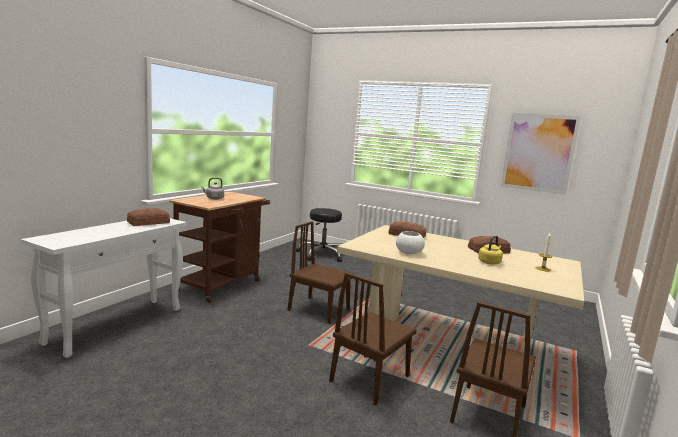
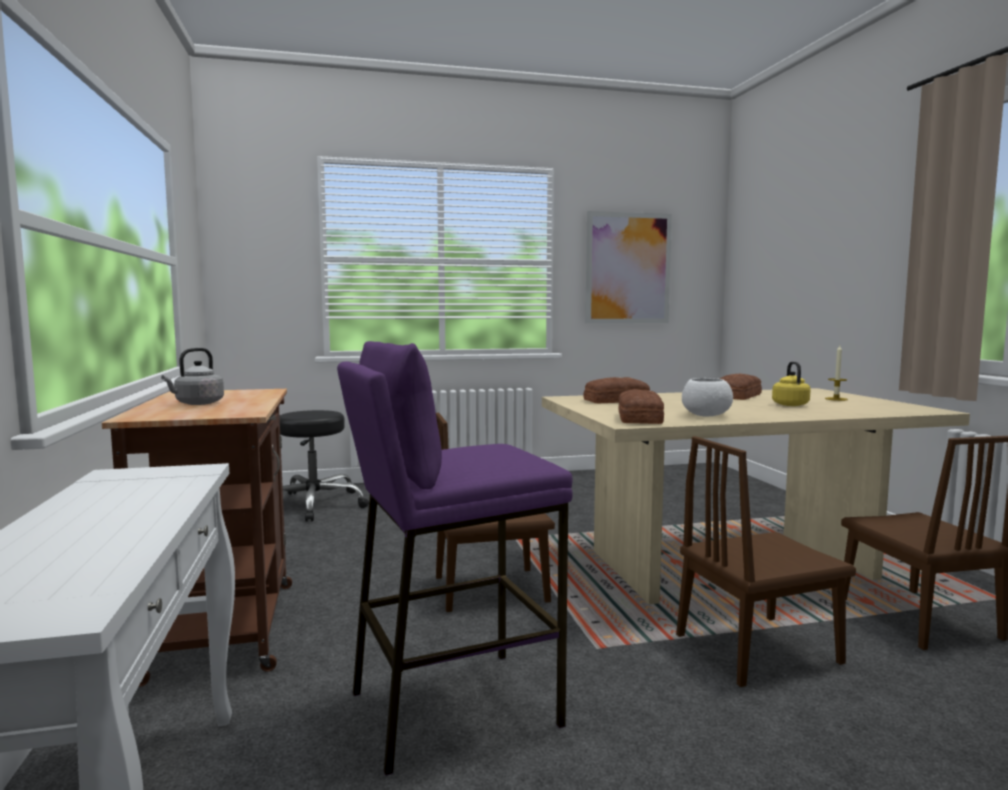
camera: 40 degrees left, 5 degrees down
(148, 222) = (137, 486): bread -> bread (638, 418)
(231, 336) = (452, 707): none -> purple stool
(370, 378) = (757, 649): brown chair -> brown chair turned 75 degrees clockwise

